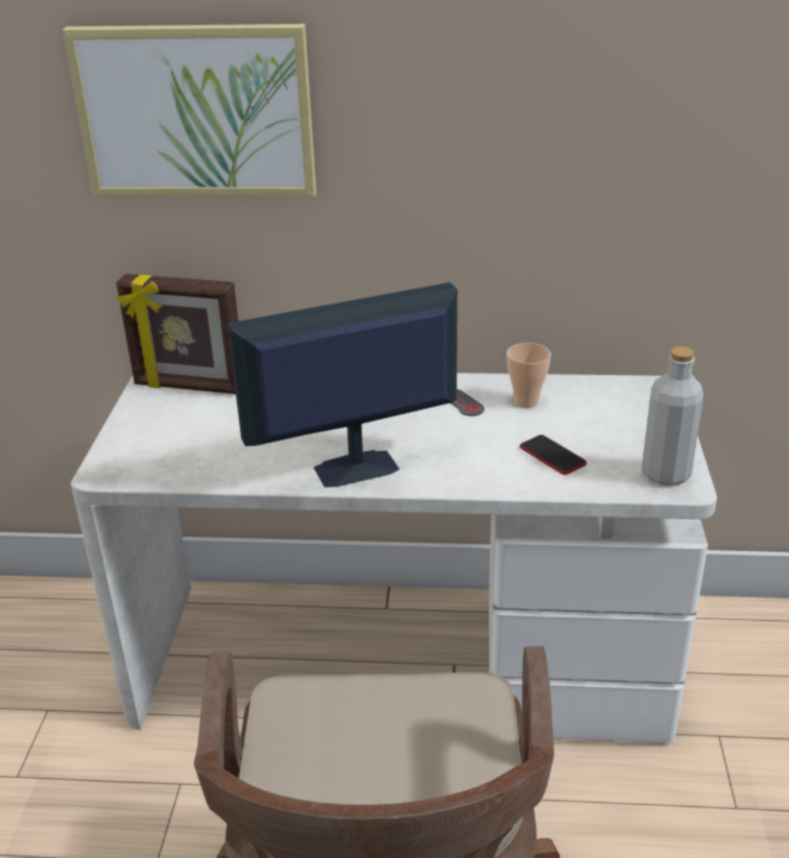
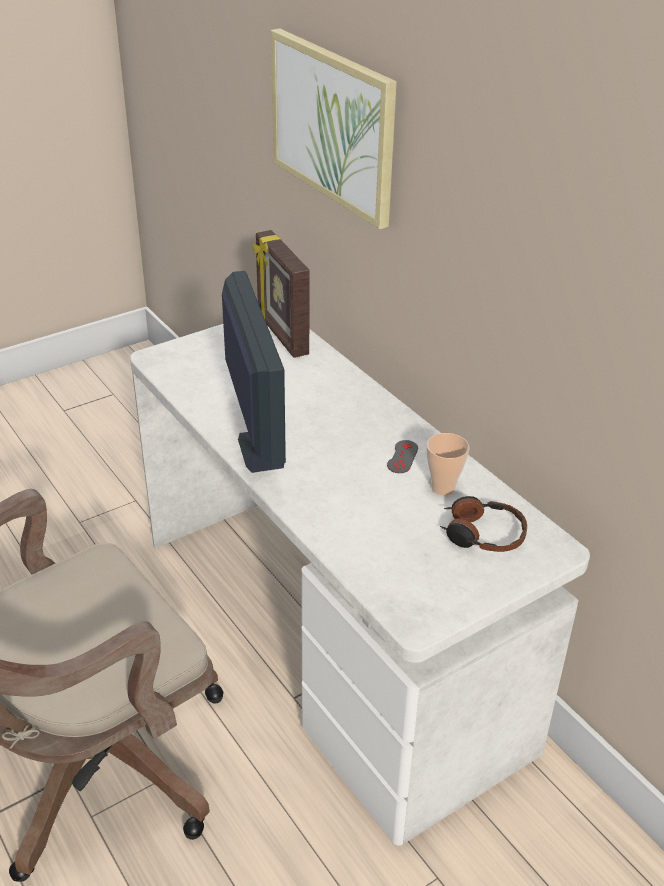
camera: 50 degrees right, 5 degrees up
(354, 469) = (260, 449): monitor -> monitor turned 45 degrees clockwise
(552, 456) = (379, 534): phone -> none
(605, 410) = (482, 534): none -> headphones
(665, 474) = (422, 606): grey bottle -> none

